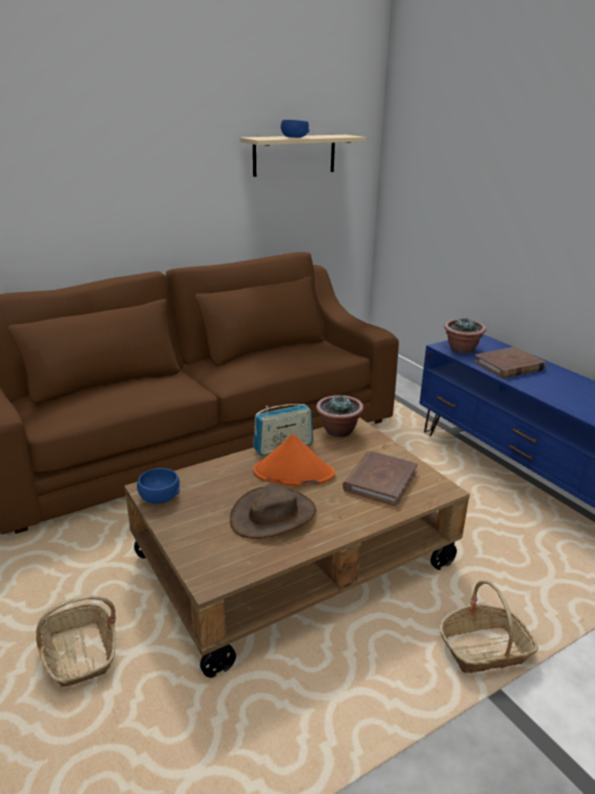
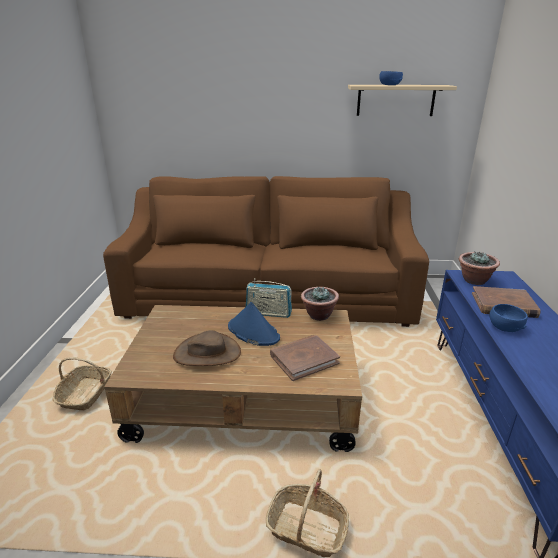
camera: 35 degrees right, 0 degrees up
(159, 497) = (162, 318): blue bowl -> blue bowl (505, 327)
(293, 473) = (253, 332): orange hat -> blue hat

